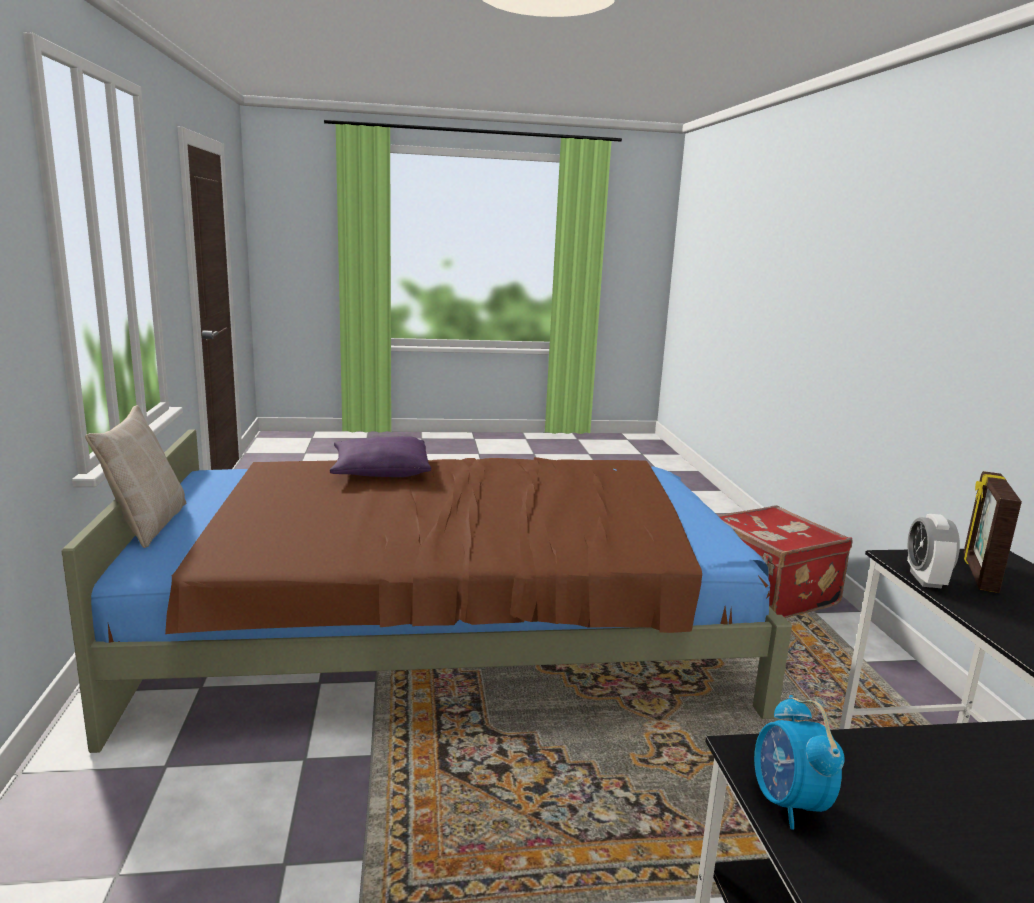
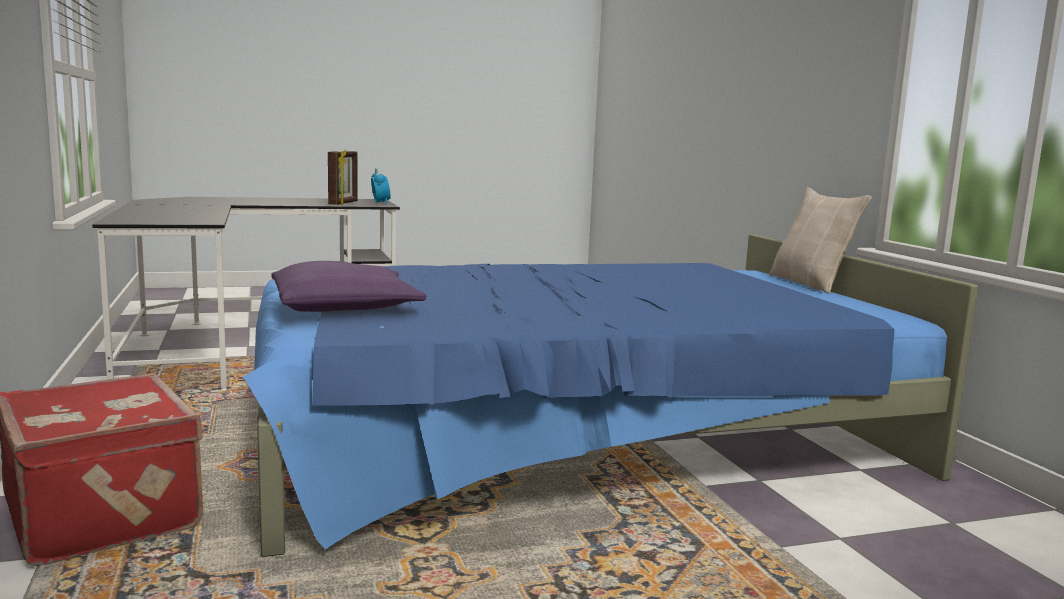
camera: 170 degrees right, 5 degrees down
(380, 470) = (712, 314): purple pillow -> purple pillow (345, 306)
(450, 633) = (570, 438): brown bed -> blue bed
(925, 579) = (212, 218): alarm clock -> none
(978, 573) = (163, 219): picture frame -> picture frame (344, 203)

